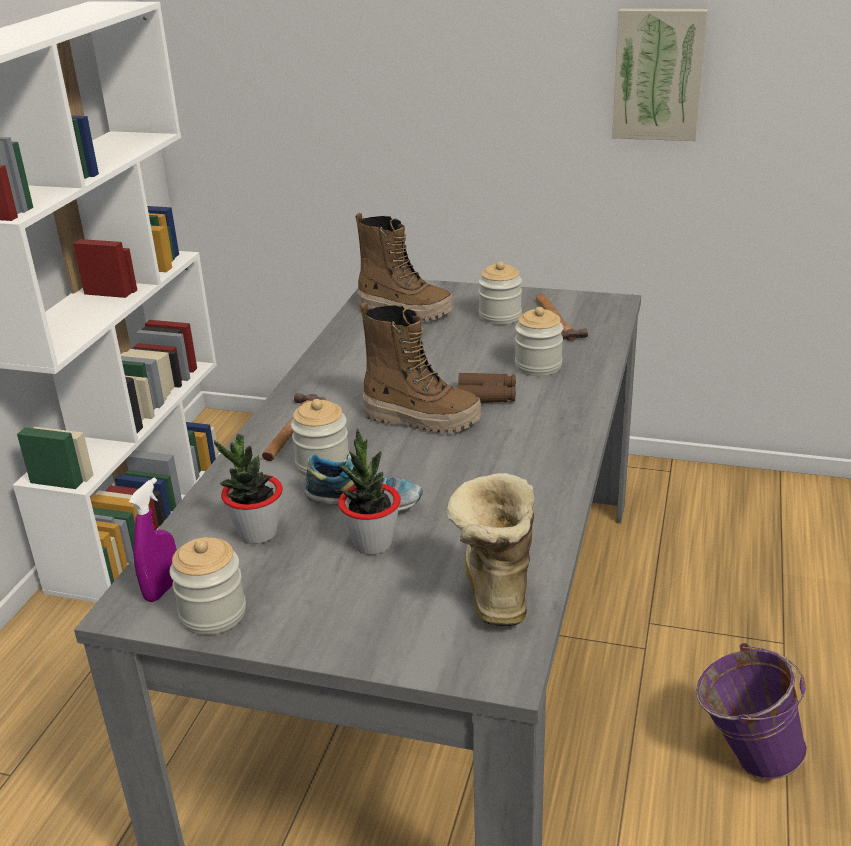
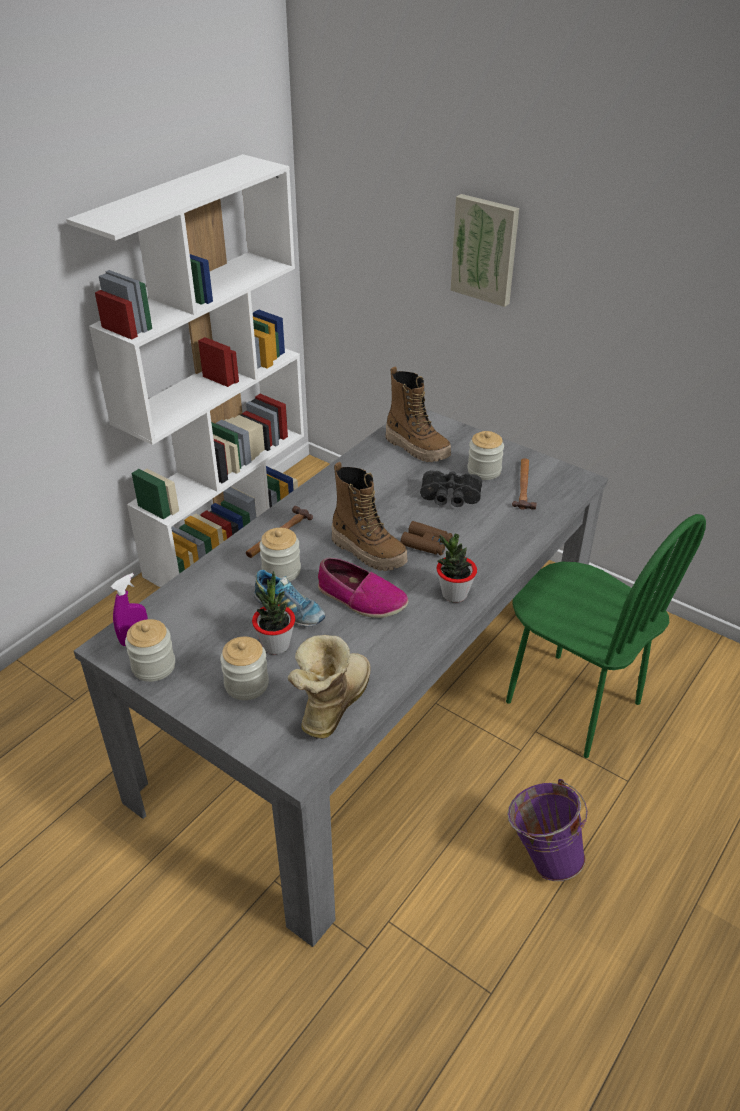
camera: 20 degrees right, 10 degrees up
(257, 533) = (211, 614): potted plant -> potted plant (454, 594)
(448, 467) = (361, 598): none -> shoe
(480, 348) = (450, 498): none -> black binoculars
(538, 366) = (481, 527): jar -> jar (246, 684)
(658, 74) = (671, 297): picture -> picture (485, 249)
(670, 581) = (572, 703): none -> green chair

